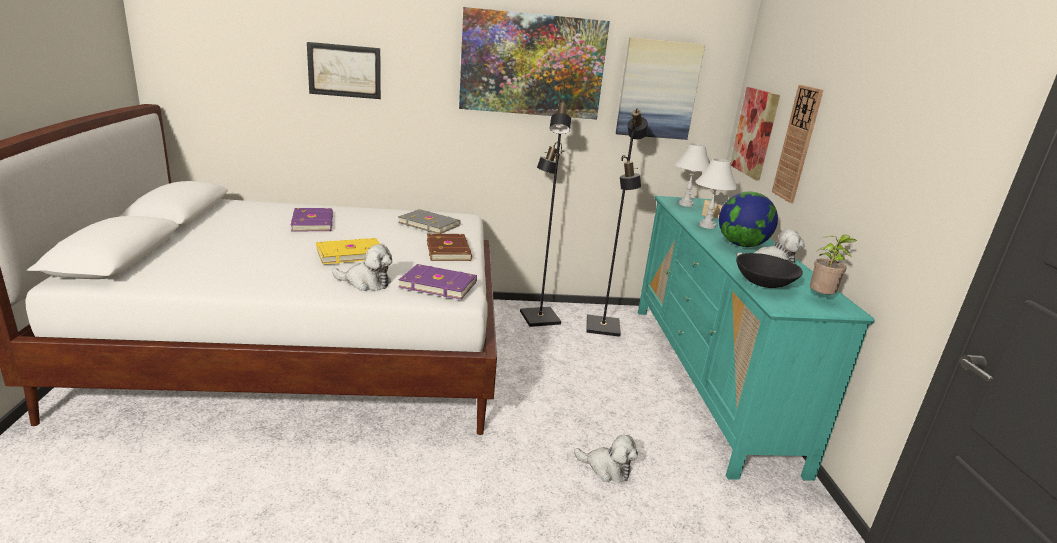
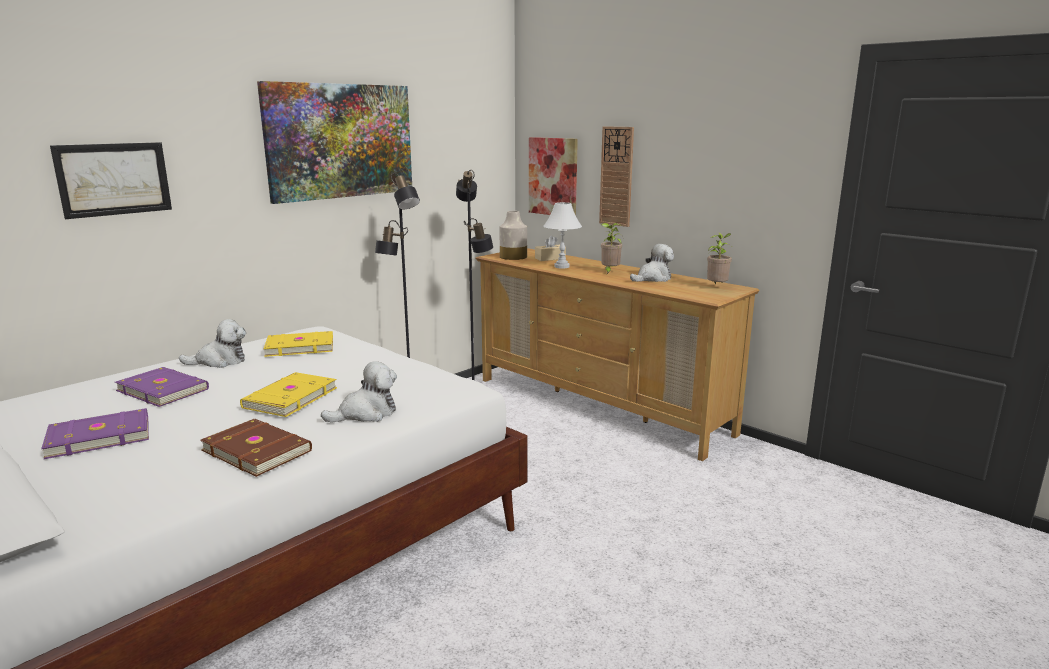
camera: 40 degrees left, 5 degrees down
(429, 224) = (299, 347): grey book -> yellow book
(438, 284) = (435, 386): purple book -> purple book (98, 436)
(449, 250) = (373, 359): brown book -> brown book (258, 450)
(607, 468) = (631, 498): plush toy -> plush toy (220, 361)
(658, 89) = (455, 151): picture -> none
(686, 204) = (513, 257): white table lamp -> beige vase
(706, 379) = (599, 406): turquoise dresser -> brown dresser
(741, 245) = (609, 272): globe -> potted plant
(764, 283) = (675, 290): black bowl -> none

